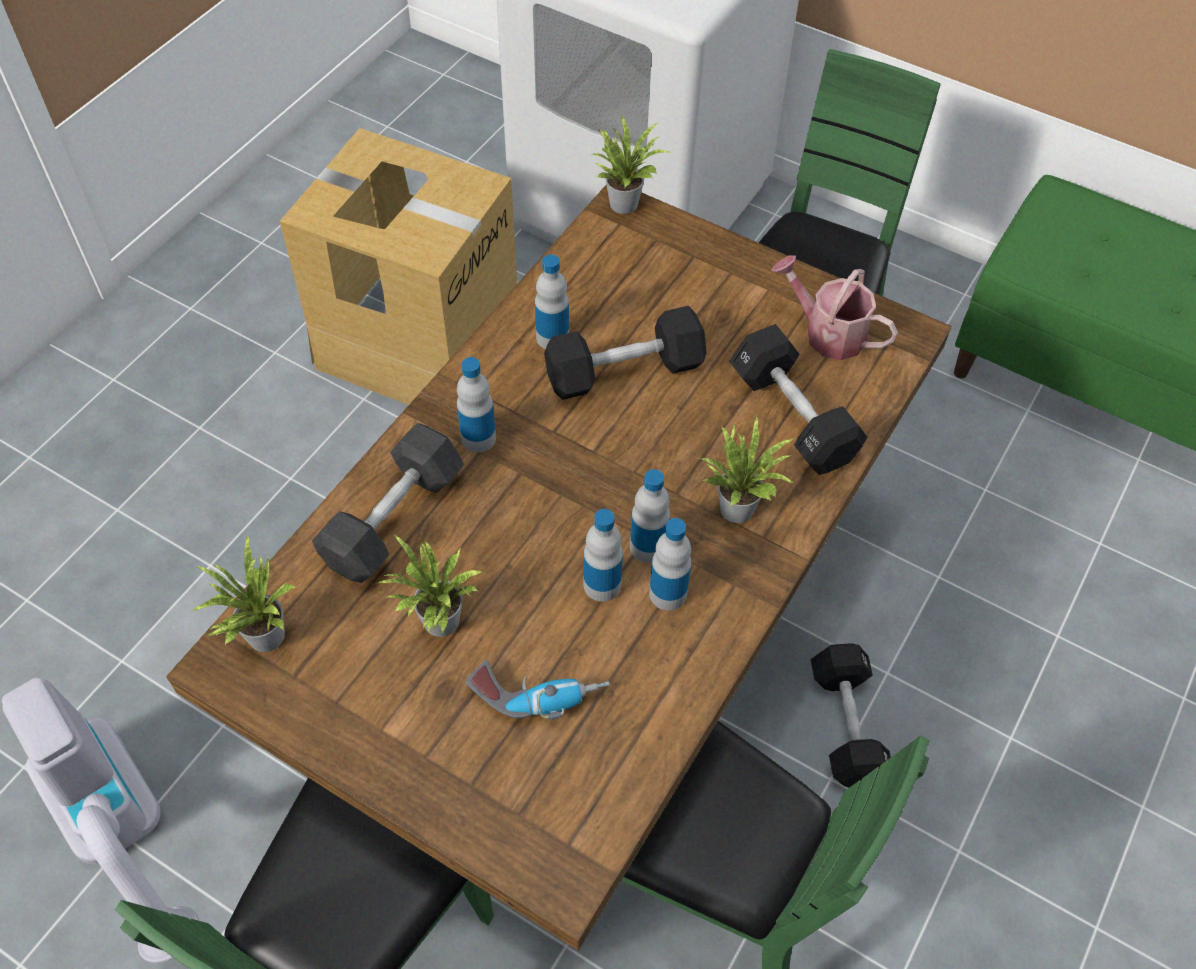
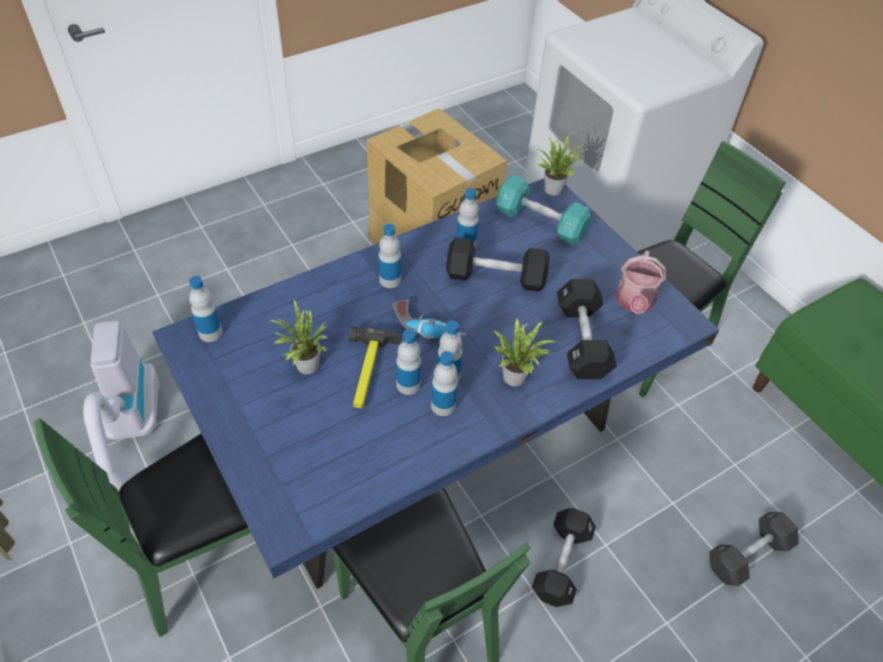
camera: 25 degrees right, 5 degrees down
(261, 637) = (210, 332): potted plant -> bottle
(393, 519) = (317, 302): grey dumbbell -> grey dumbbell (748, 555)
(538, 692) = (335, 426): power drill -> power drill (427, 327)
(540, 589) = (372, 372): none -> hammer
(594, 645) = (435, 447): brown dining table -> blue dining table
(636, 262) = (540, 222): none -> turquoise dumbbell
(827, 333) = (634, 303): watering can -> watering can turned 135 degrees counterclockwise

